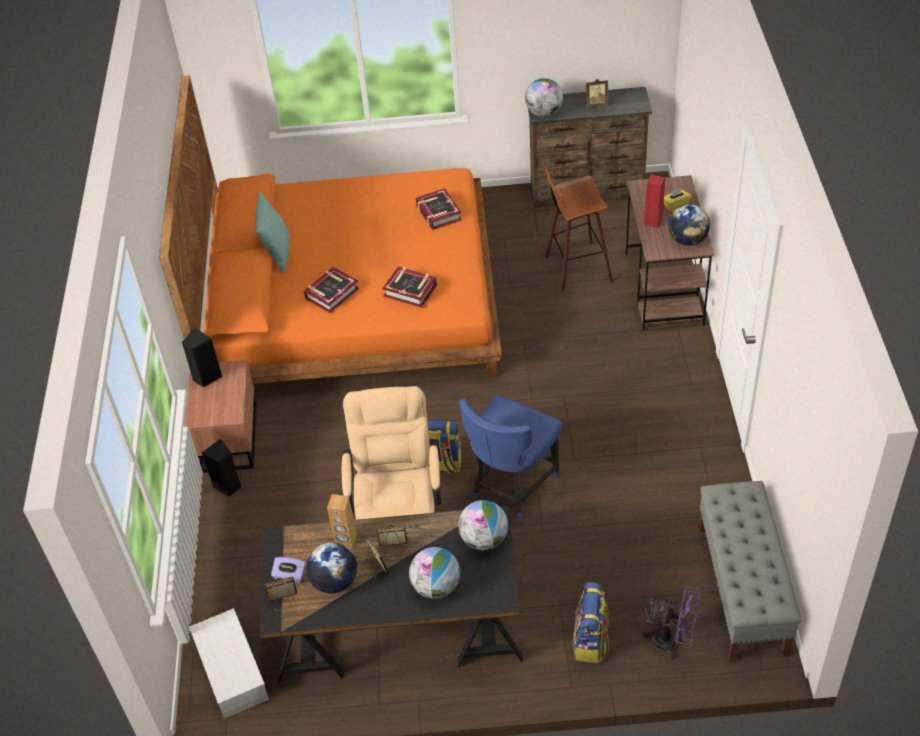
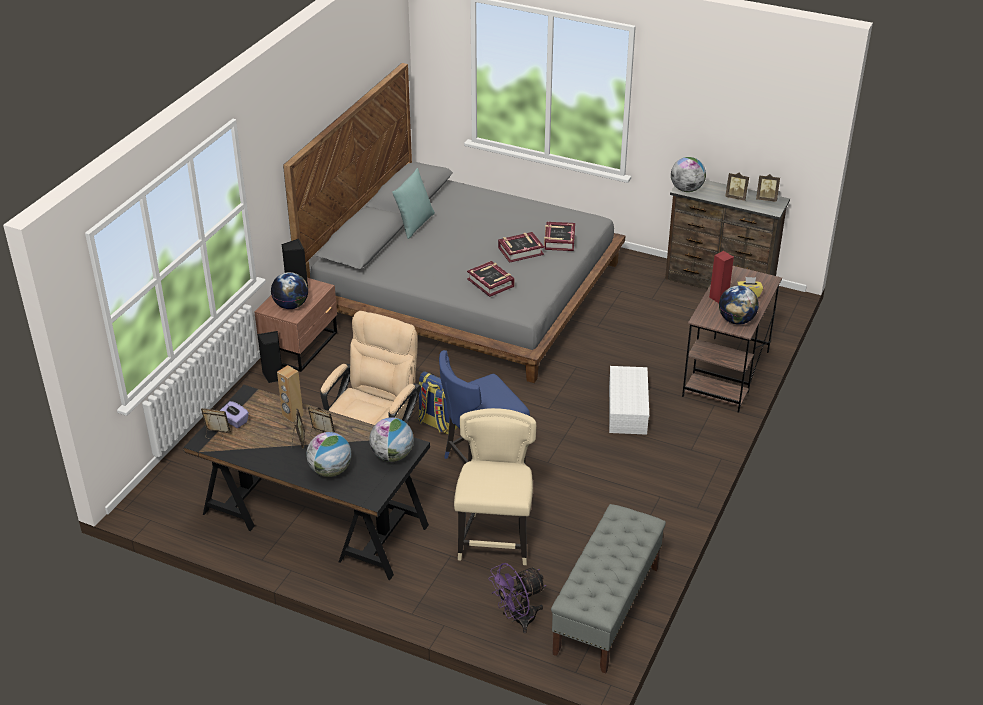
camera: 25 degrees right, 10 degrees down
(230, 670) = (177, 491): white storage box -> white storage box (626, 408)
(331, 293) = (431, 264): book -> book (520, 251)
(335, 581) = (262, 437): globe -> globe (291, 305)
(351, 299) = (466, 289): orange bed -> grey bed
(575, 268) = (663, 332): stool -> none
(587, 565) = (495, 538): none -> beige chair
(591, 642) = (453, 591): backpack -> none
(625, 95) = (766, 199): none -> picture frame
(671, 641) = (518, 619): purple fan -> purple fan turned 105 degrees clockwise

